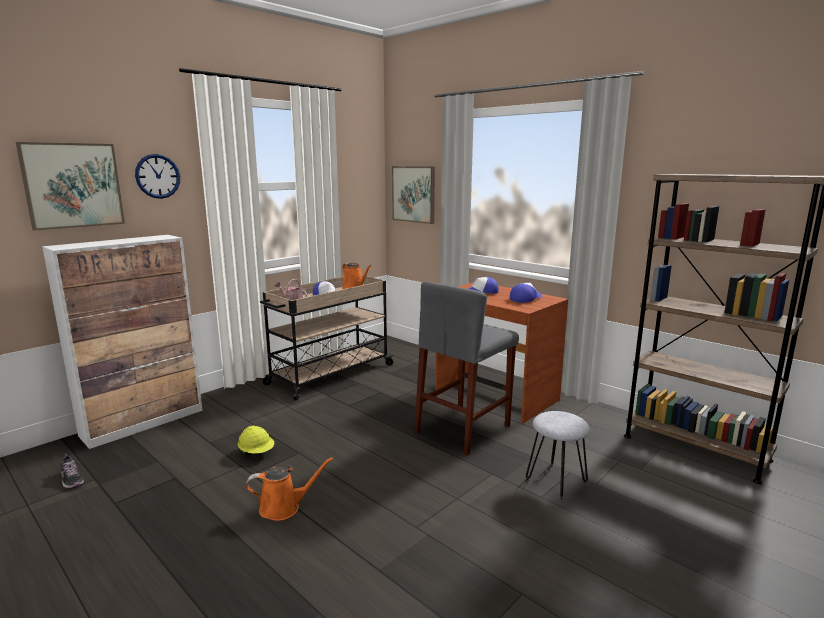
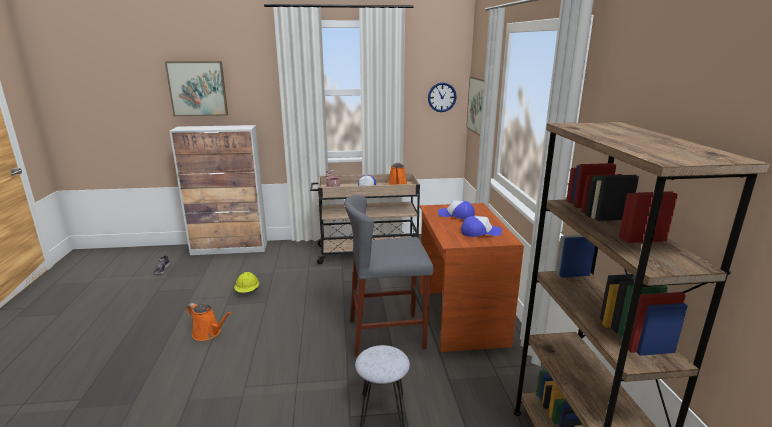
camera: 40 degrees right, 5 degrees up
(157, 176) = (252, 83): wall clock -> wall clock (442, 97)

